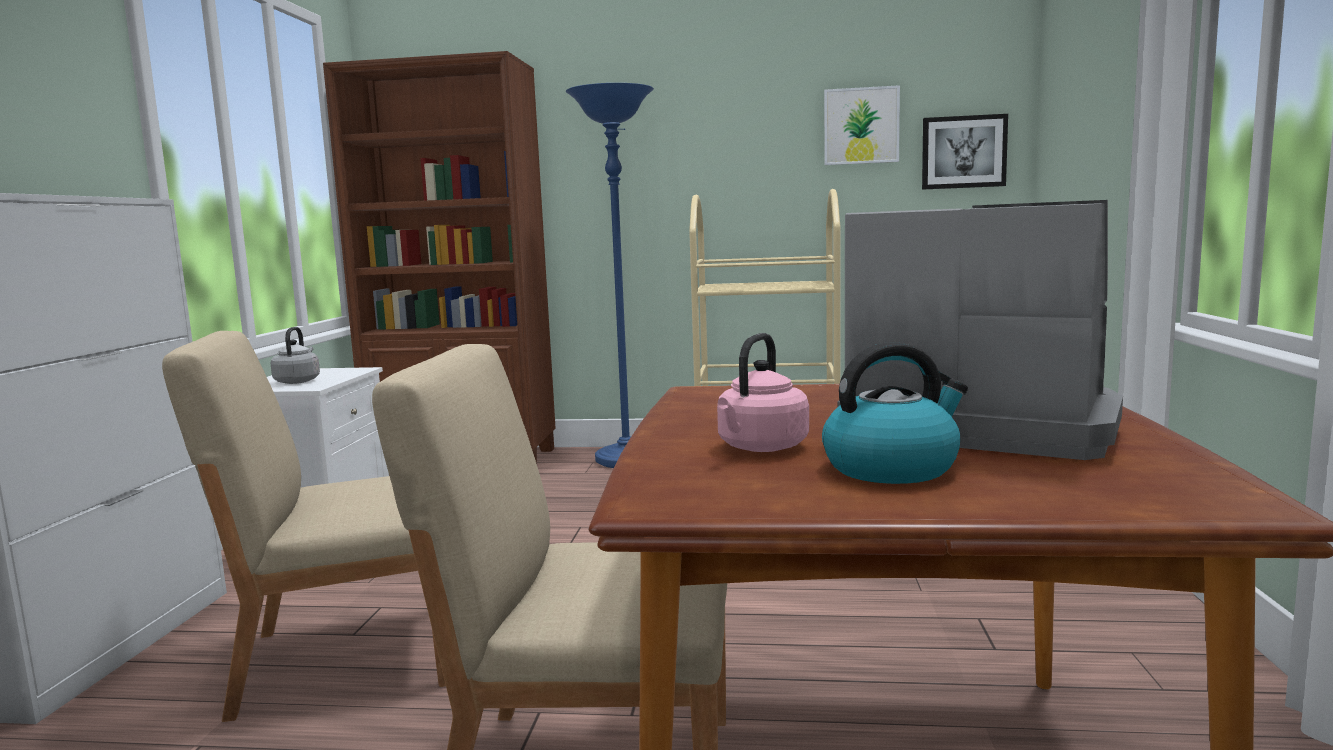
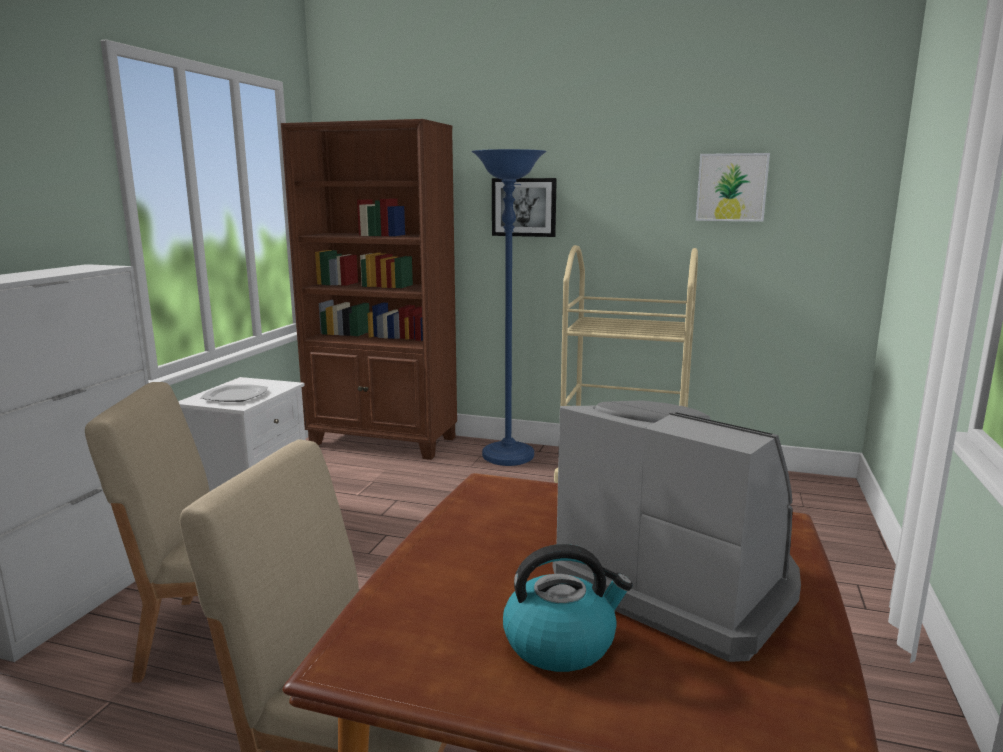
camera: 10 degrees right, 5 degrees up
(298, 381) = (235, 395): grey kettle -> plate
(760, 448) = (477, 589): pink kettle -> none
(963, 152) = (825, 216): picture -> picture (524, 207)

